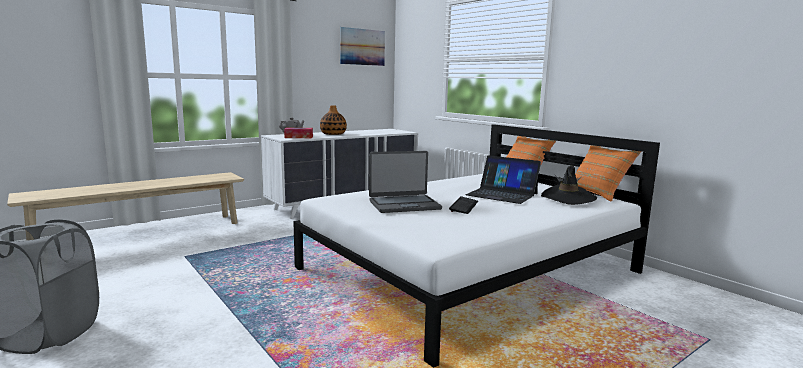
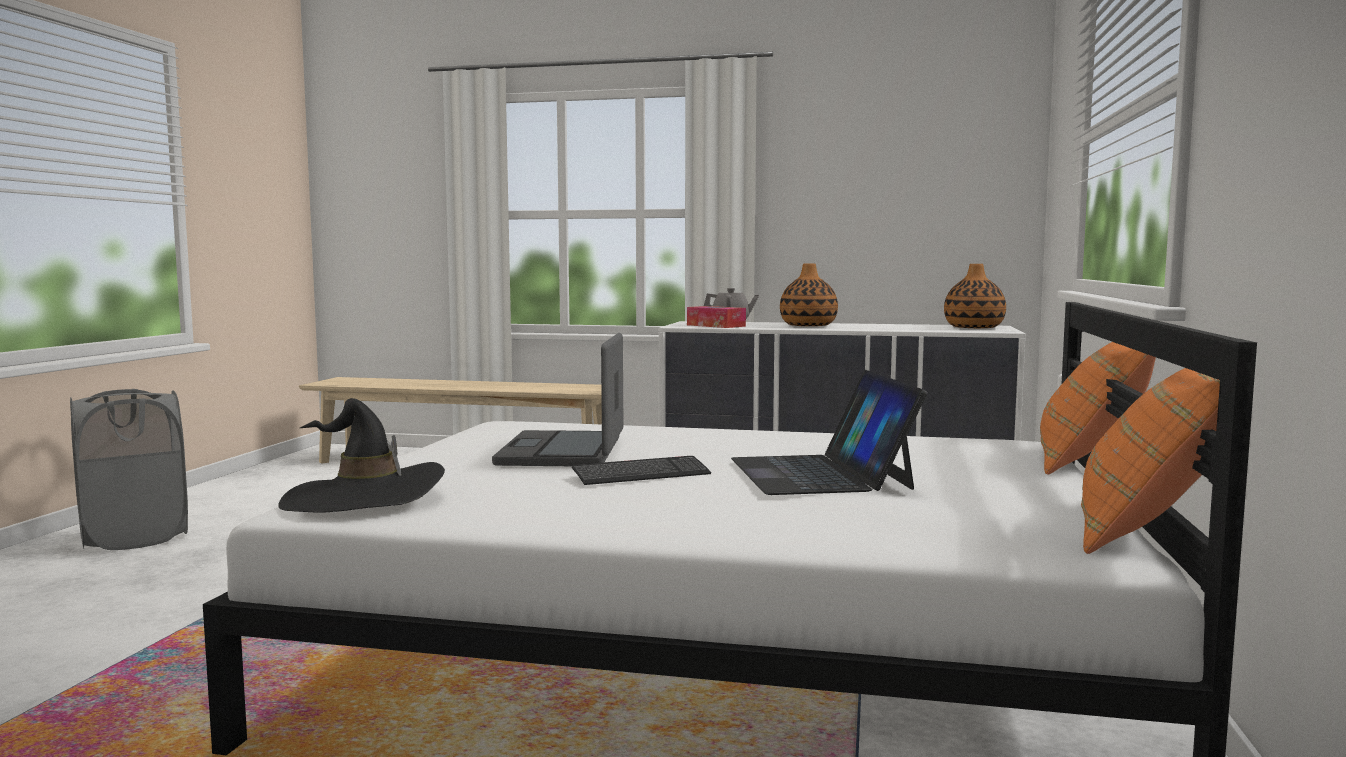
camera: 50 degrees right, 5 degrees down
(362, 47) = (948, 134): picture -> none
(390, 130) = (974, 328): none -> vase
(404, 205) = (564, 452): laptop -> laptop turned 60 degrees clockwise
(568, 198) = (953, 514): black hat -> black hat (364, 498)

